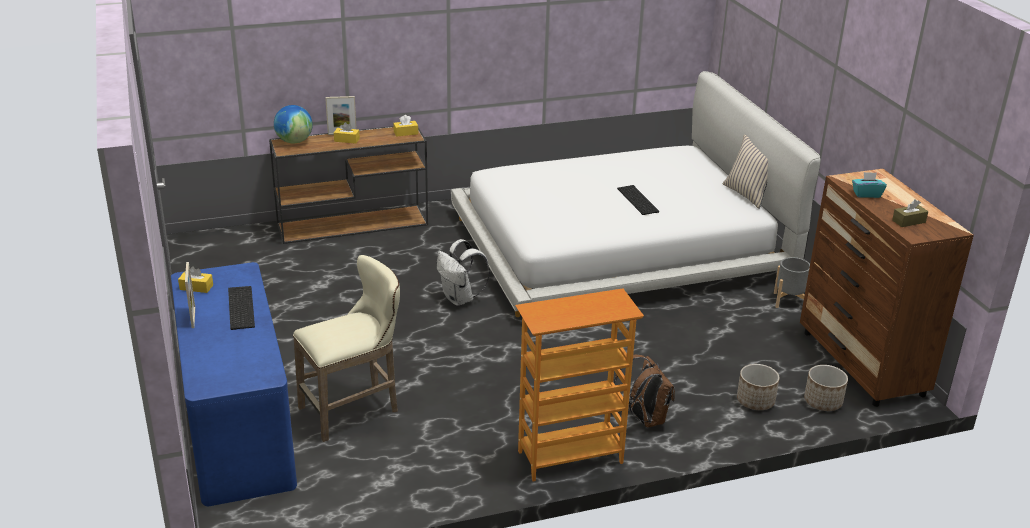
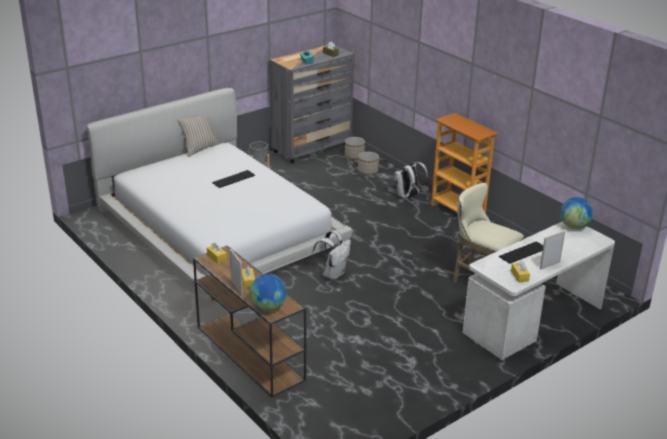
camera: 110 degrees left, 0 degrees up
(237, 425) = (533, 320): blue desk -> white desk
(260, 376) = (574, 226): none -> globe
(644, 418) = (408, 197): brown backpack -> white backpack
(862, 364) = (312, 148): brown dresser -> grey dresser

